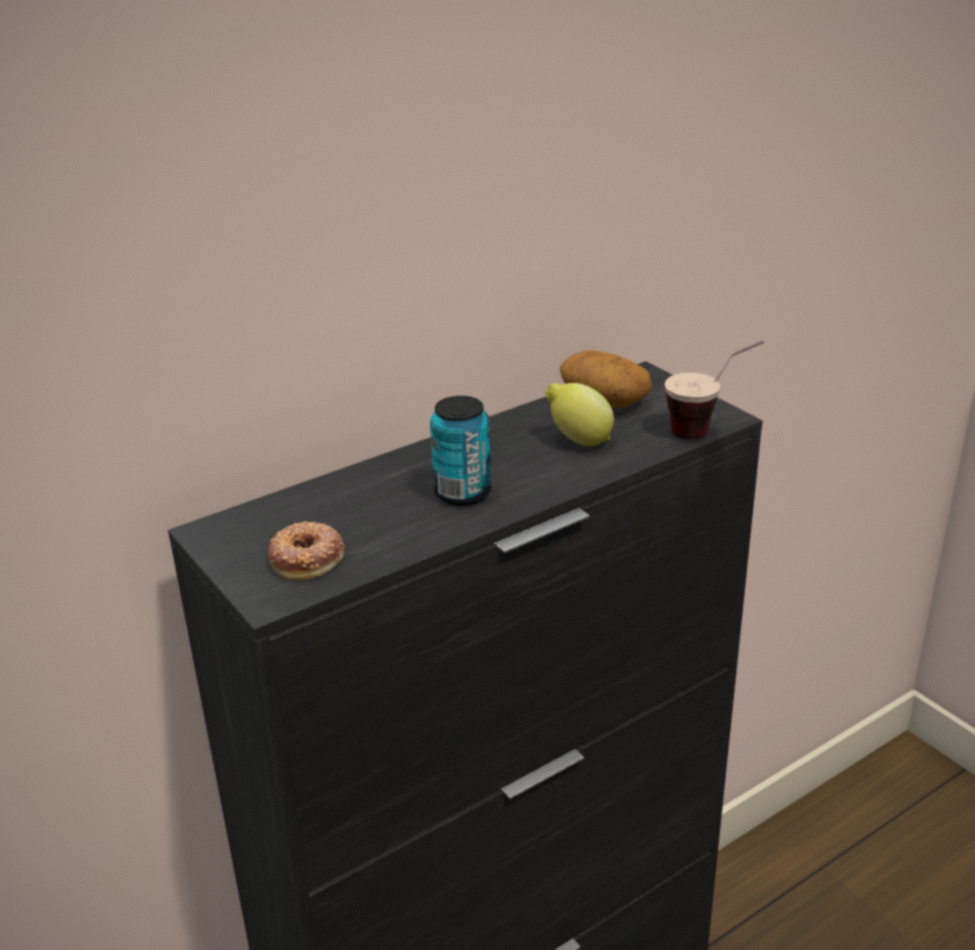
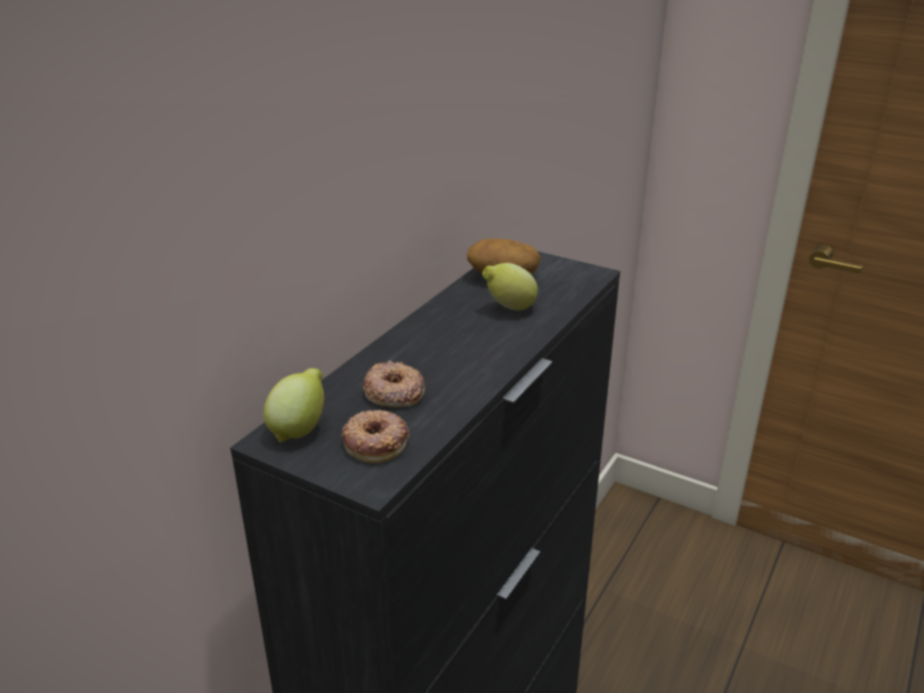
camera: 25 degrees left, 0 degrees up
(244, 527) = (299, 429): none -> lemon
(369, 509) = (393, 392): none -> donut
(462, 493) = (457, 364): can -> none
(709, 429) = (592, 283): cup -> none

